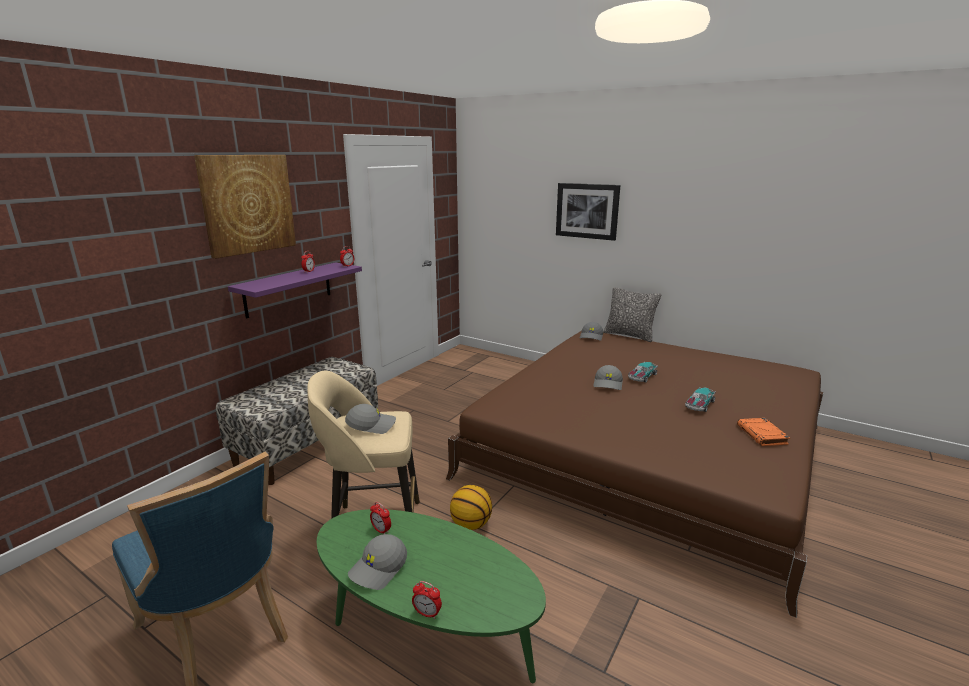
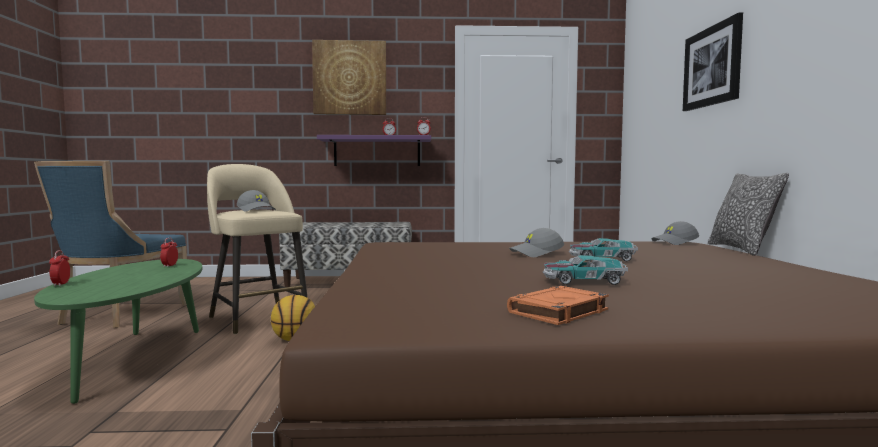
camera: 55 degrees right, 15 degrees down
(379, 569) = (117, 271): grey cap -> none

